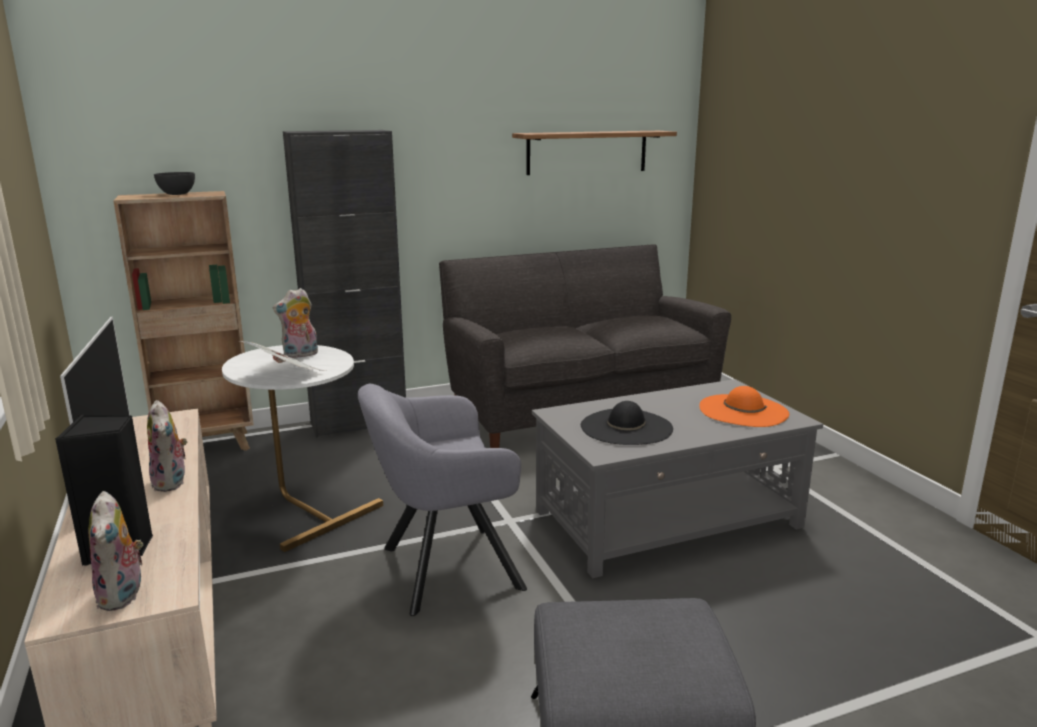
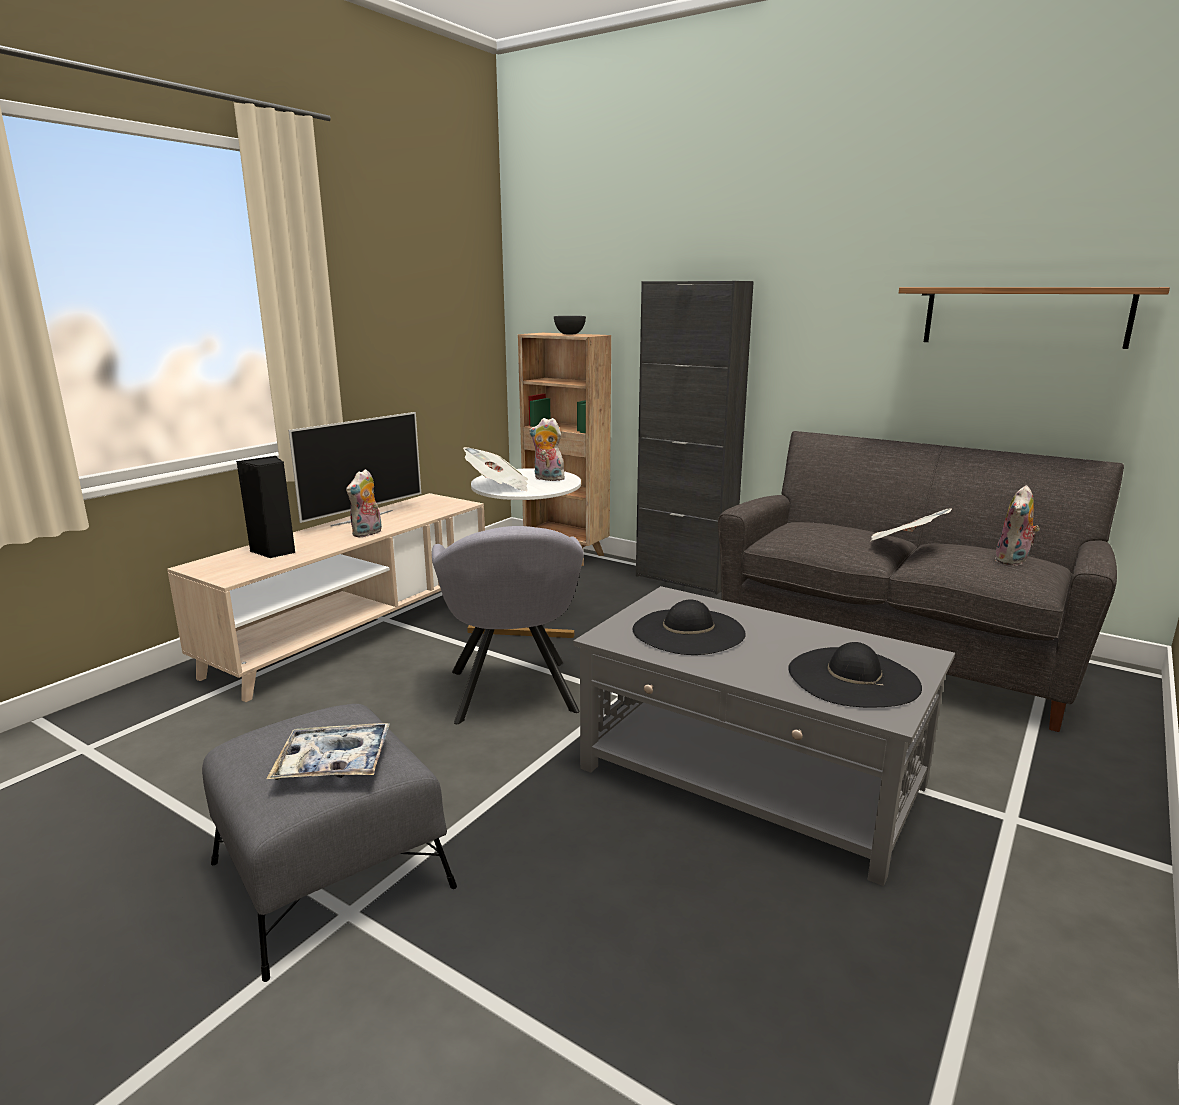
camera: 55 degrees right, 0 degrees up
(123, 595) = (223, 570): plush toy -> plush toy (1013, 561)
(442, 569) = (512, 695): grey armchair -> grey armchair turned 135 degrees counterclockwise
(595, 328) = (904, 544): none -> newspaper
(667, 632) = (333, 762): none -> tray
(743, 410) = (853, 677): orange hat -> black hat

